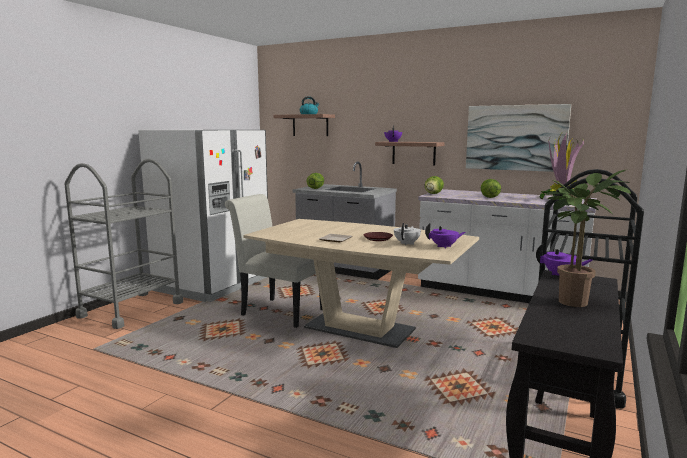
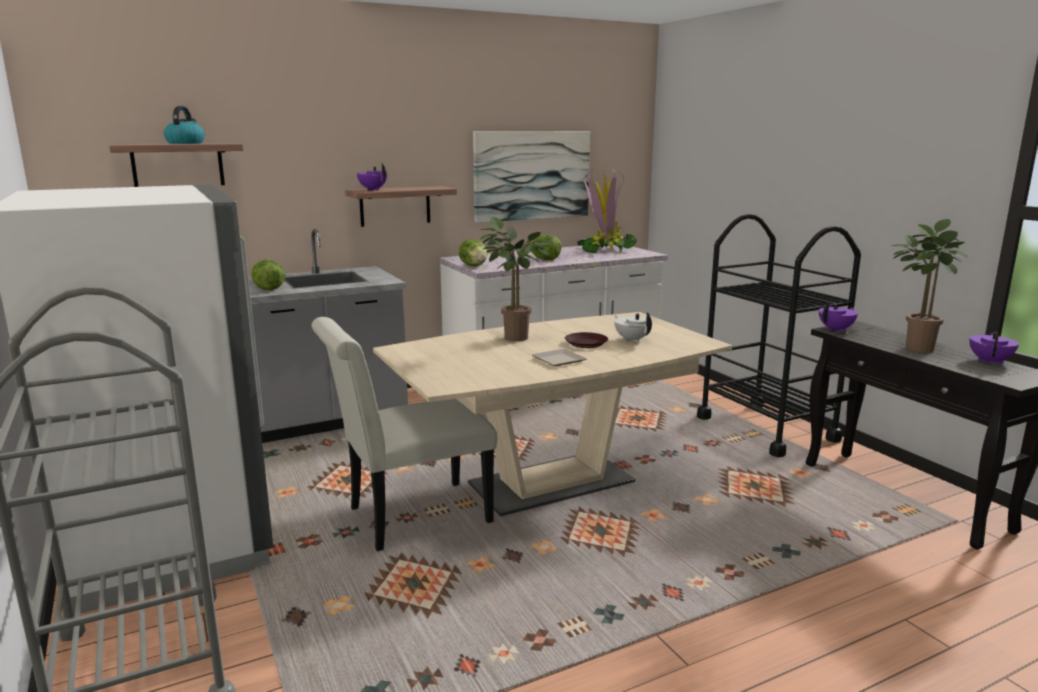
camera: 55 degrees left, 5 degrees up
(358, 229) = (511, 338): none -> potted plant
(444, 246) = (667, 332): purple teapot -> purple teapot (990, 361)

